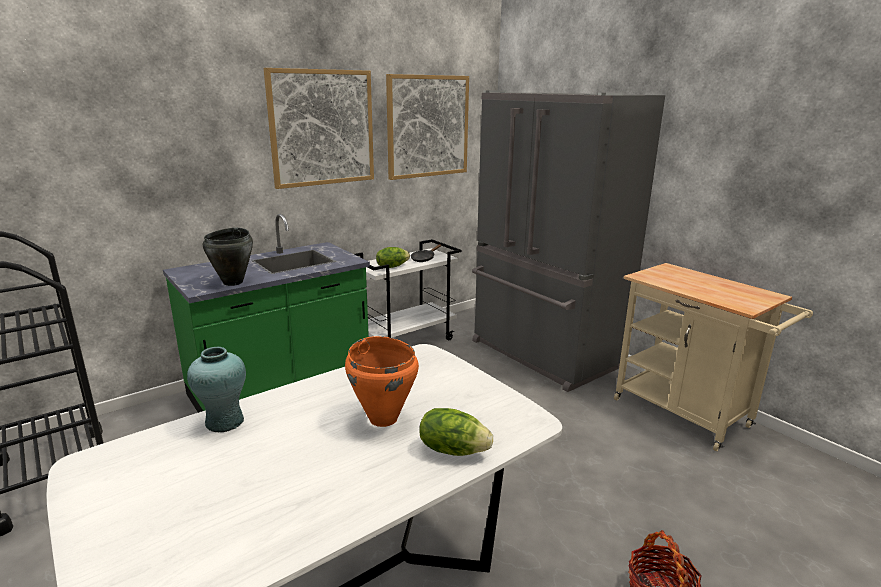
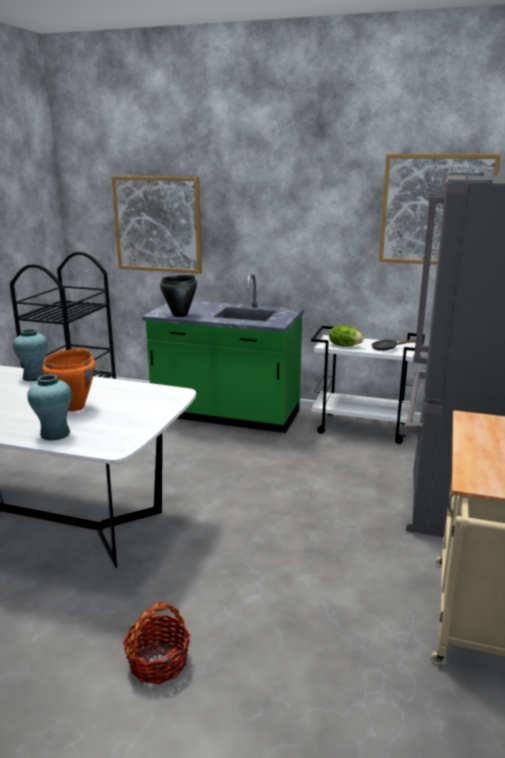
camera: 55 degrees right, 0 degrees up
(322, 128) = (312, 204): picture -> picture (158, 224)
(453, 449) = (55, 434): lettuce -> turquoise vase

